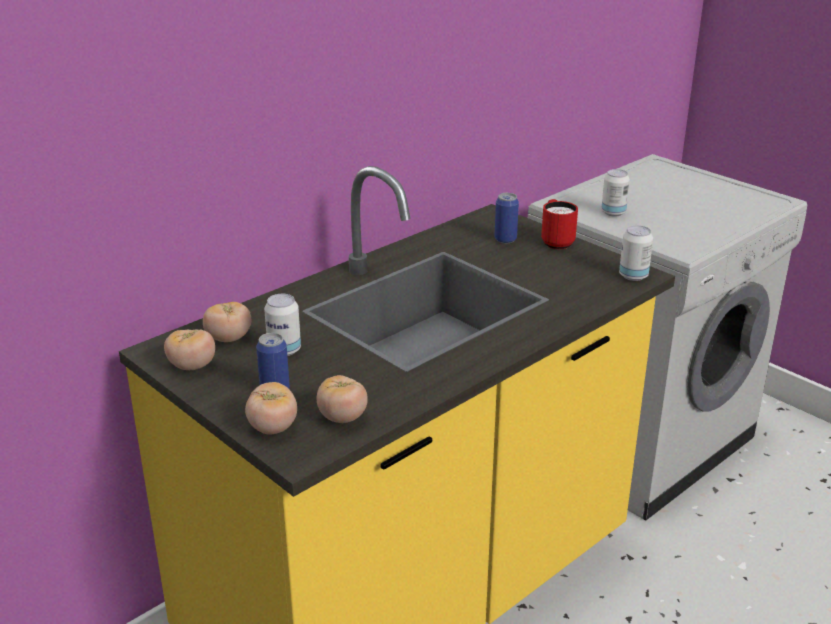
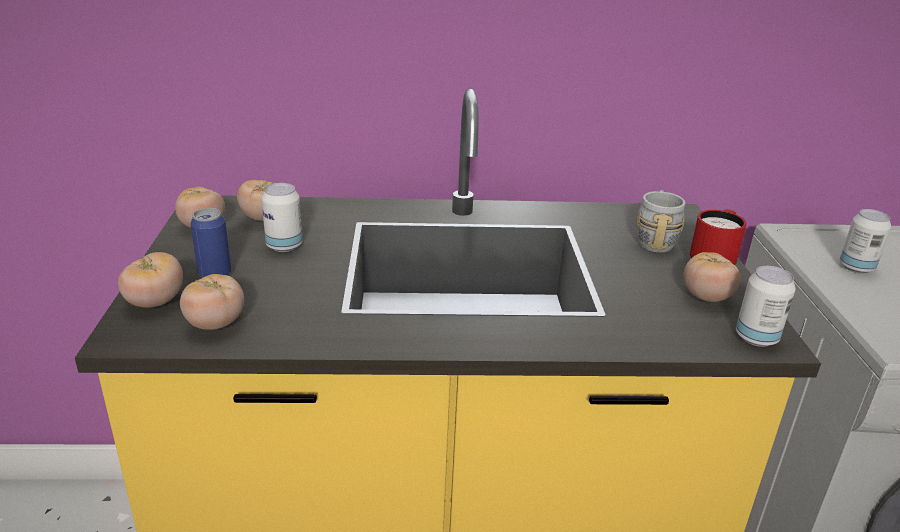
camera: 40 degrees right, 0 degrees up
(505, 239) = (655, 239): can -> grey mug
(581, 264) = (706, 297): none -> tomato

